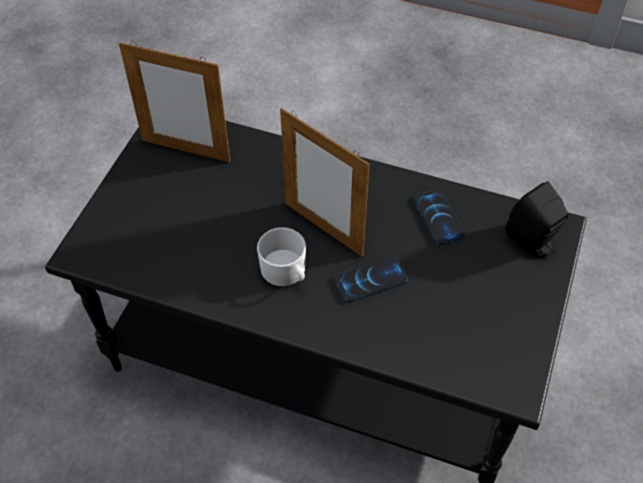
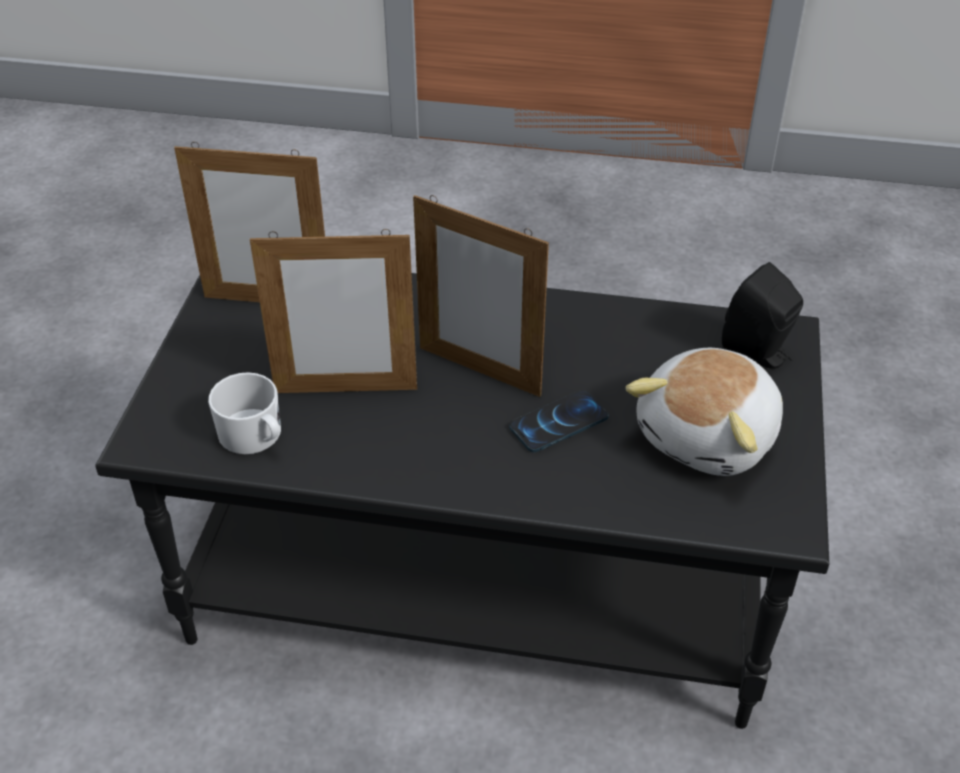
camera: 10 degrees left, 10 degrees down
(225, 231) = (346, 390): none -> picture frame
(286, 272) = (441, 428): white mug -> white mug (255, 437)
(438, 217) = (629, 340): phone -> none
(478, 308) = (710, 436): none -> plush toy

